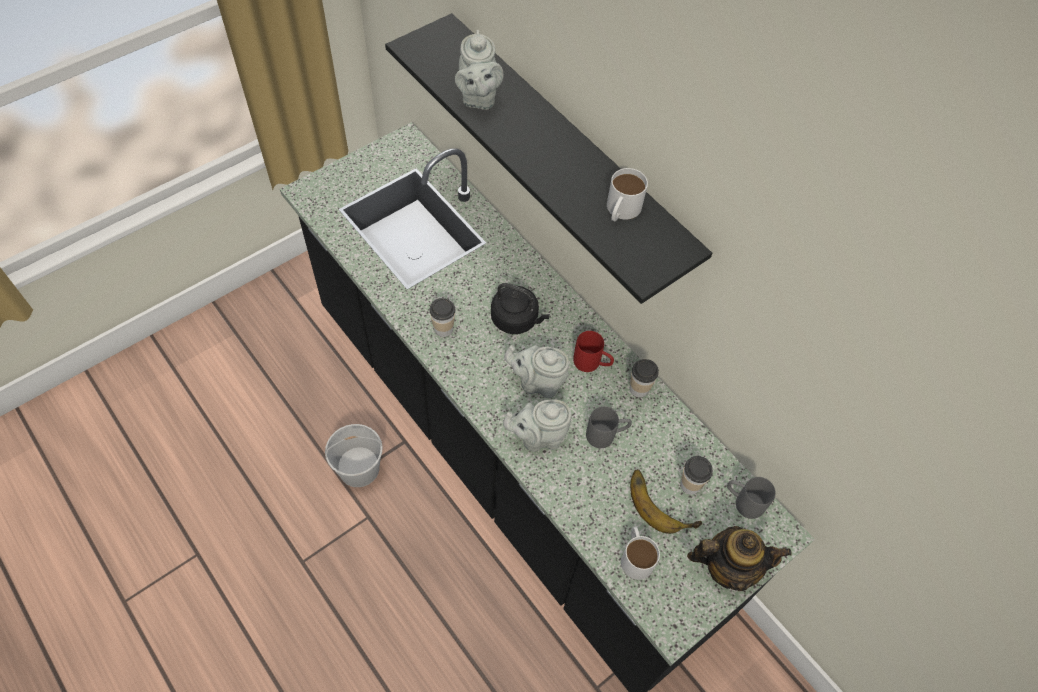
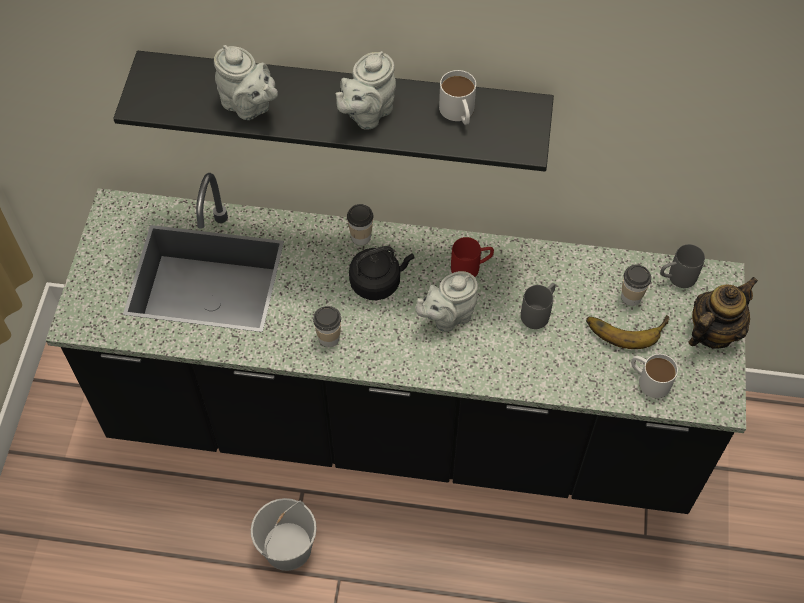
camera: 40 degrees left, 0 degrees up
(538, 437) = (493, 357): grey teapot -> grey teapot (367, 114)
(639, 388) = (524, 258): cup -> cup (361, 237)

